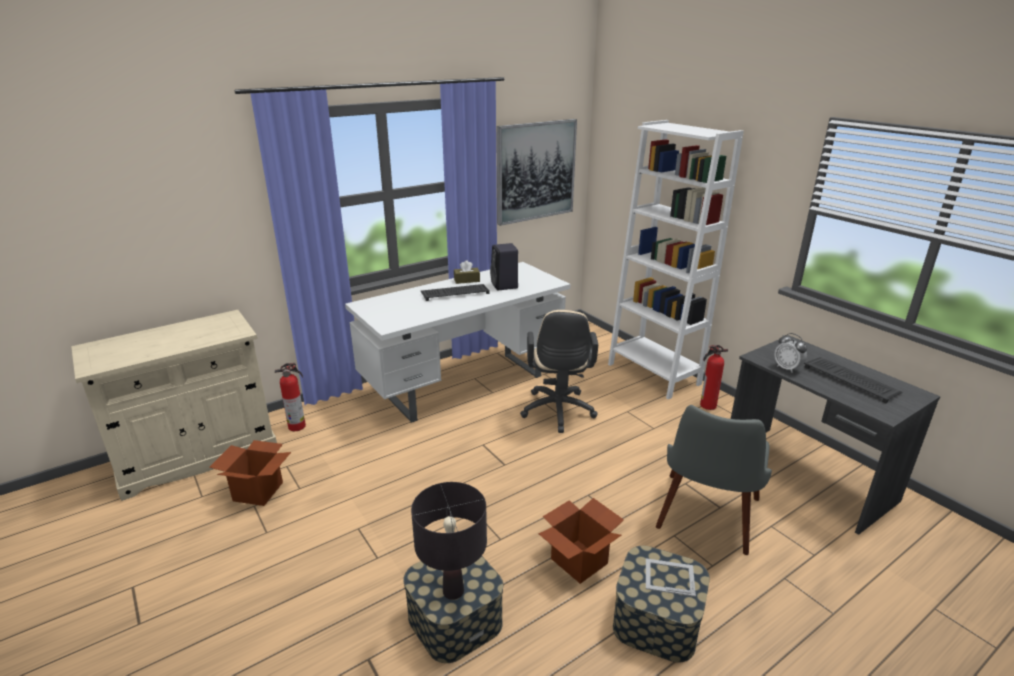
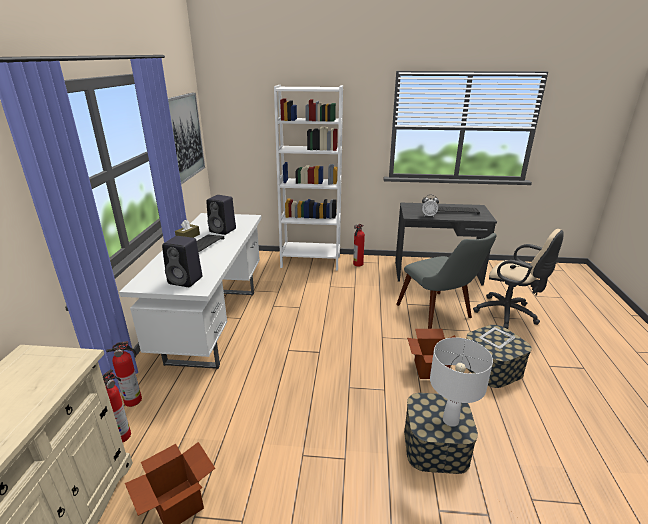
camera: 50 degrees left, 0 degrees up
(335, 408) = (134, 400): none -> fire extinguisher
(393, 316) = (186, 280): none -> black speaker
(453, 591) = (450, 420): black table lamp -> white table lamp
(558, 413) = (298, 307): beige office chair -> beige office chair (509, 314)

